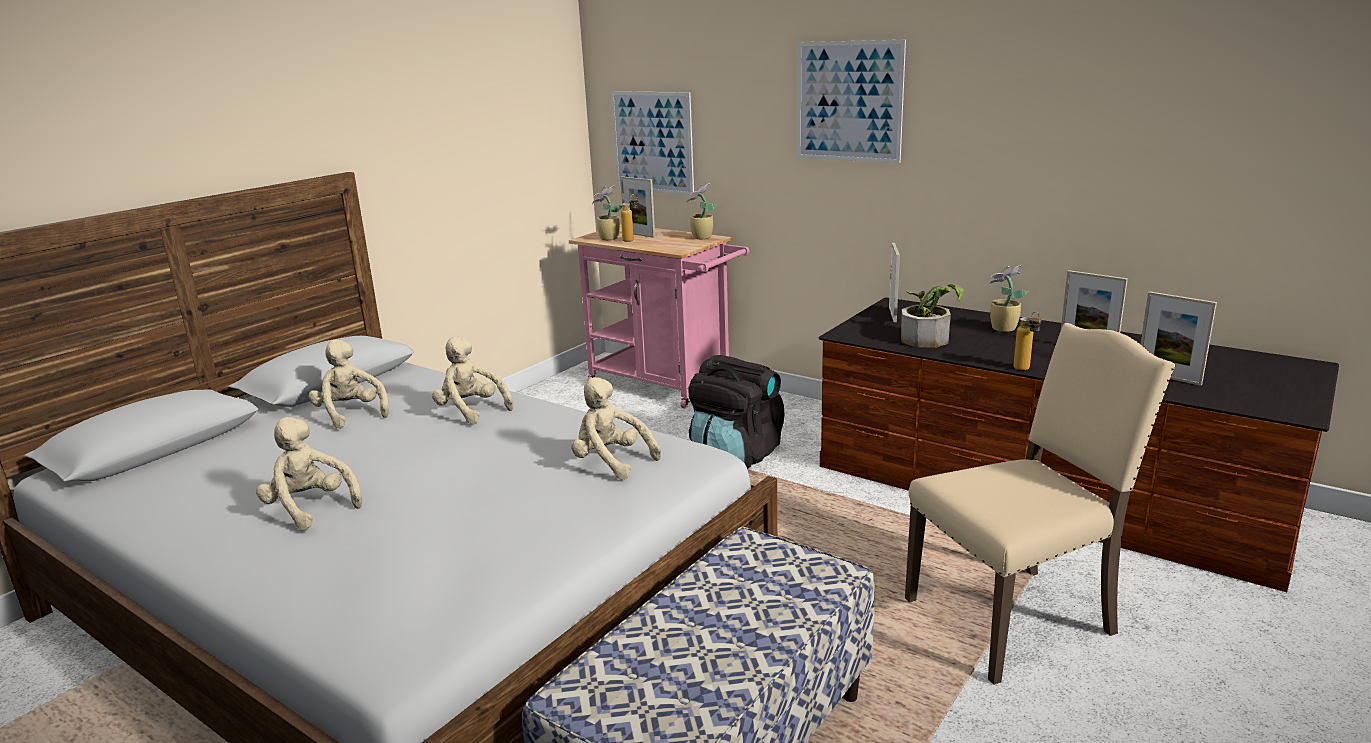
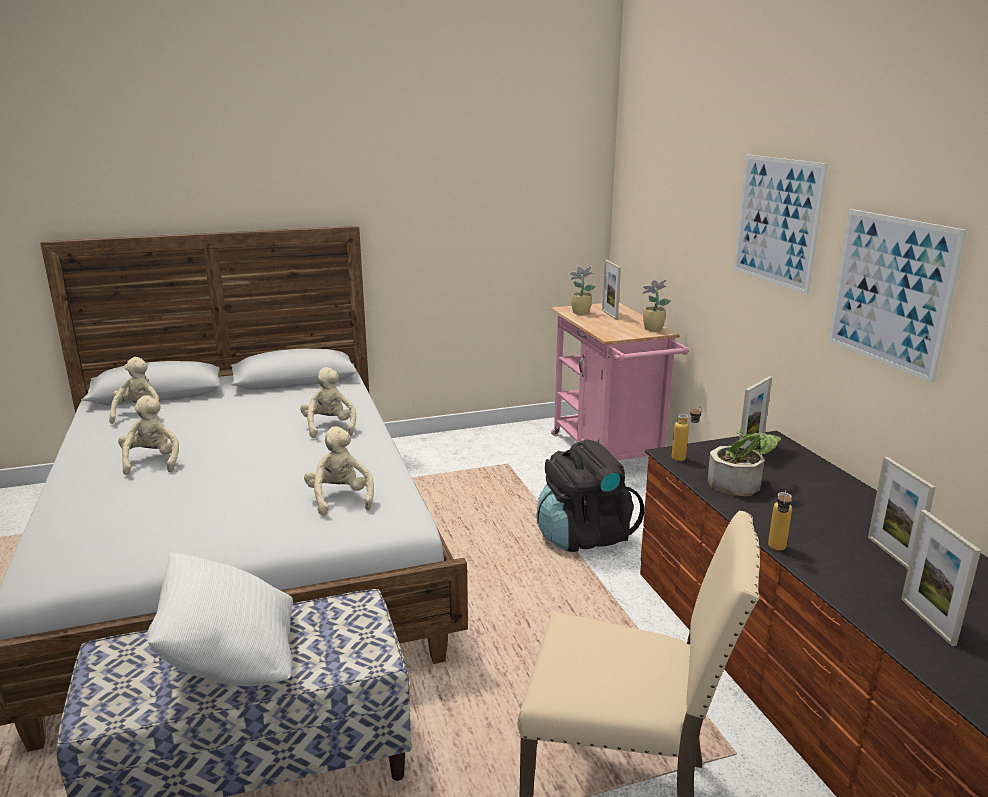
camera: 35 degrees right, 0 degrees up
(351, 414) = (269, 406): beige plush toy -> beige plush toy (139, 415)
(631, 239) = (595, 318): bottle -> bottle (684, 458)
(652, 142) = (645, 233): picture -> picture (890, 291)
(716, 637) = (231, 661): none -> white pillow
(1002, 329) = (836, 500): potted plant -> none

